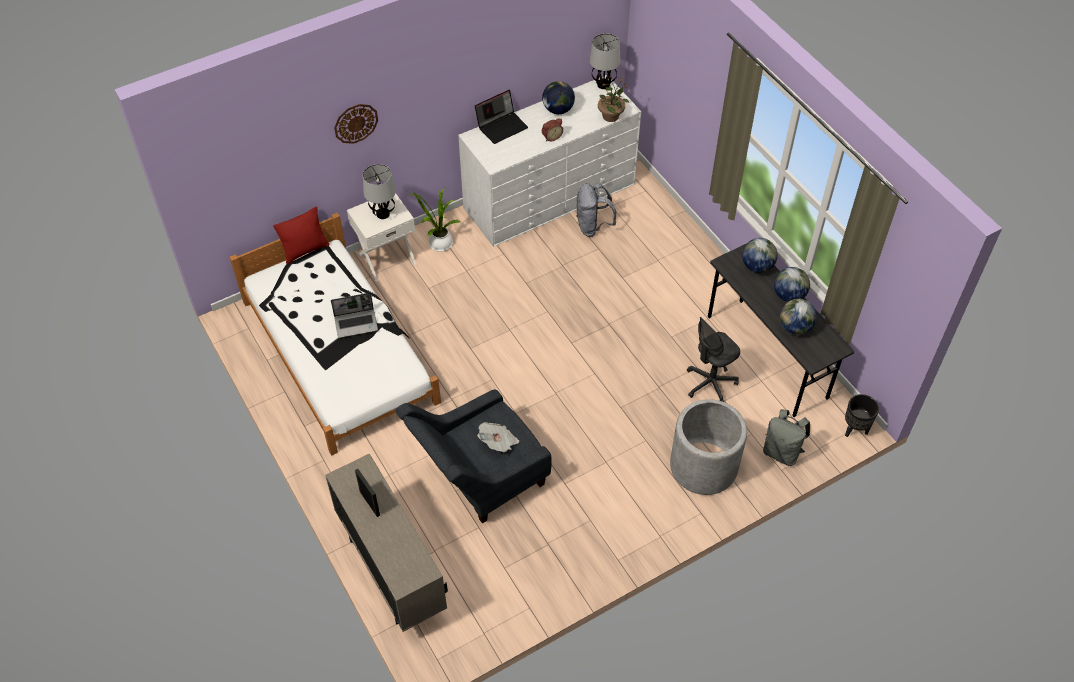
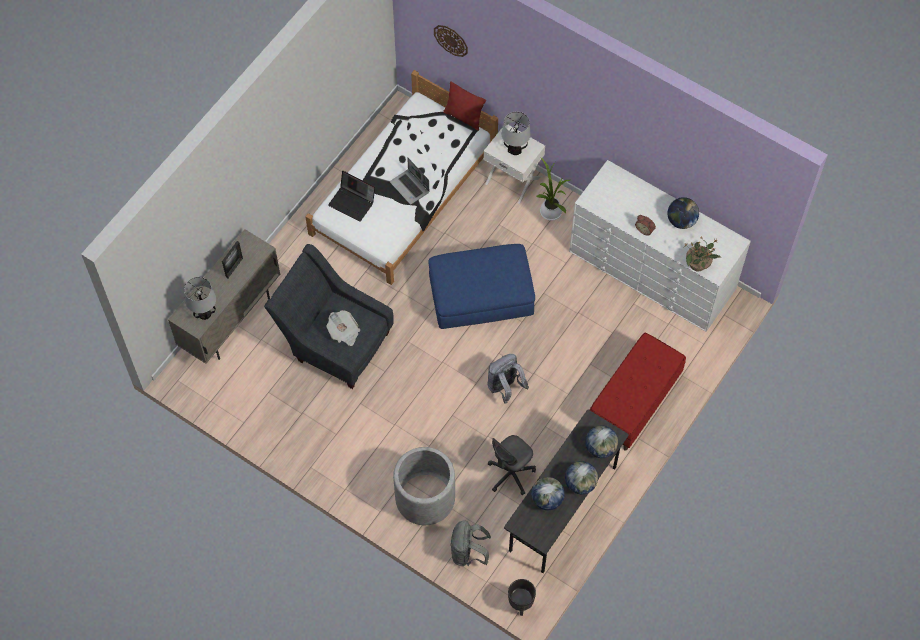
camera: 65 degrees right, 10 degrees up
(356, 123) = (530, 79): wall clock -> wall clock (451, 40)
(499, 332) = (481, 295): none -> blue ottoman
(502, 126) = (636, 187): laptop -> laptop (353, 202)
(593, 226) = (635, 318): grey backpack -> grey backpack (505, 387)
(603, 85) = (734, 243): table lamp -> table lamp (204, 313)
(680, 261) = (634, 403): none -> red bench
(710, 384) = (510, 474): grey office chair -> grey office chair turned 75 degrees counterclockwise

